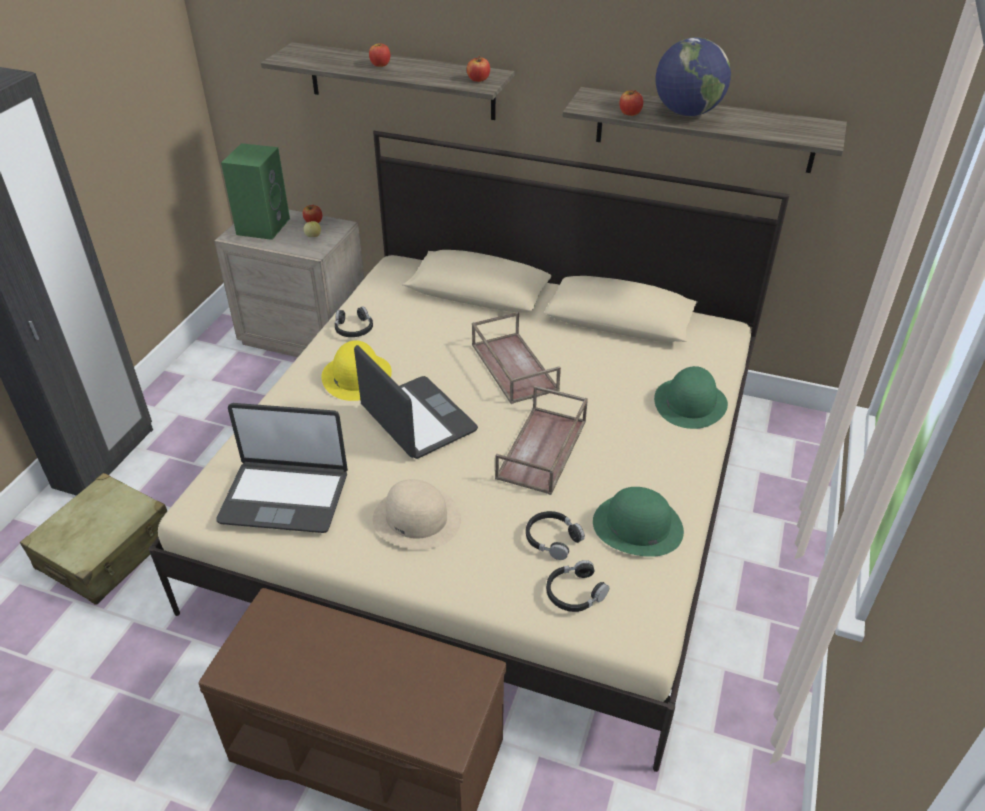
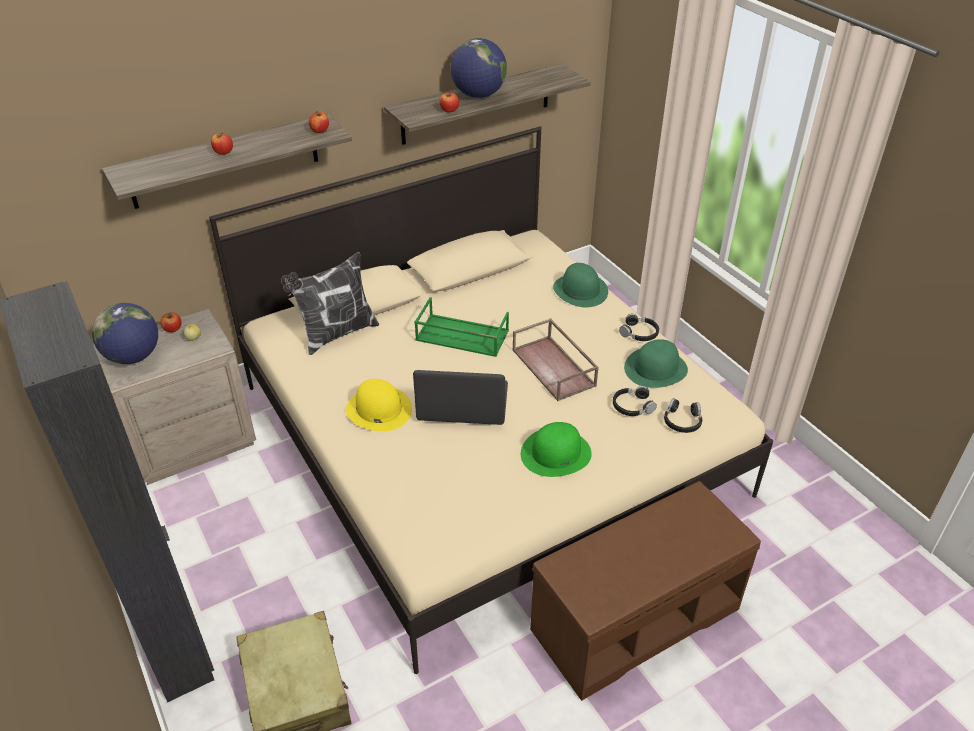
camera: 50 degrees left, 0 degrees up
(263, 226) = (133, 357): green speaker -> globe
(285, 496) = (468, 505): laptop -> none
(354, 328) = (320, 383): black headphones -> black headphones (639, 333)
(417, 518) = (556, 453): beige hat -> green hat
(426, 301) = (336, 334): none -> pillow
(512, 367) = (461, 336): brown tray -> green tray

